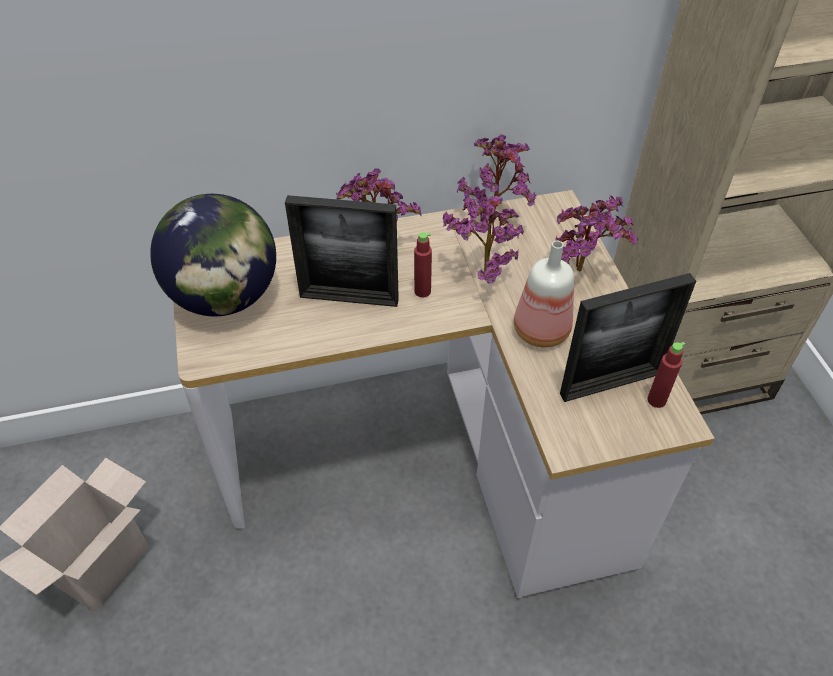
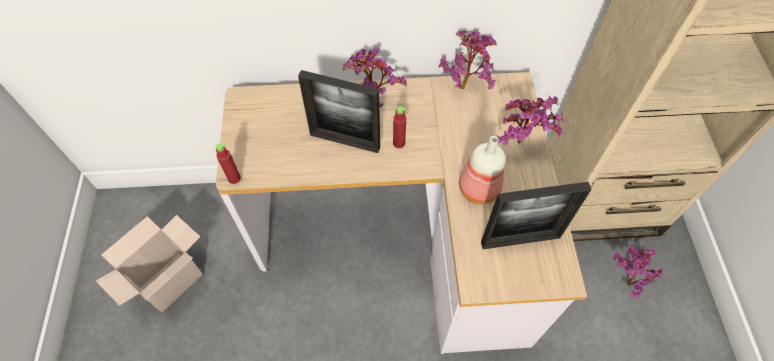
camera: 10 degrees right, 10 degrees up
(225, 297) = (258, 128): globe -> none
(481, 275) = (444, 136): potted plant -> potted plant (624, 280)
(656, 400) = (551, 259): red bottle -> red bottle (234, 178)

